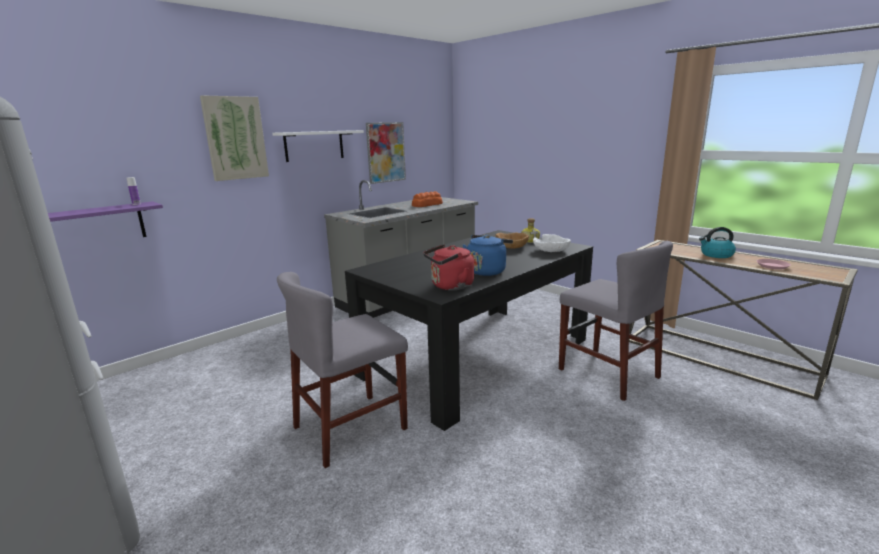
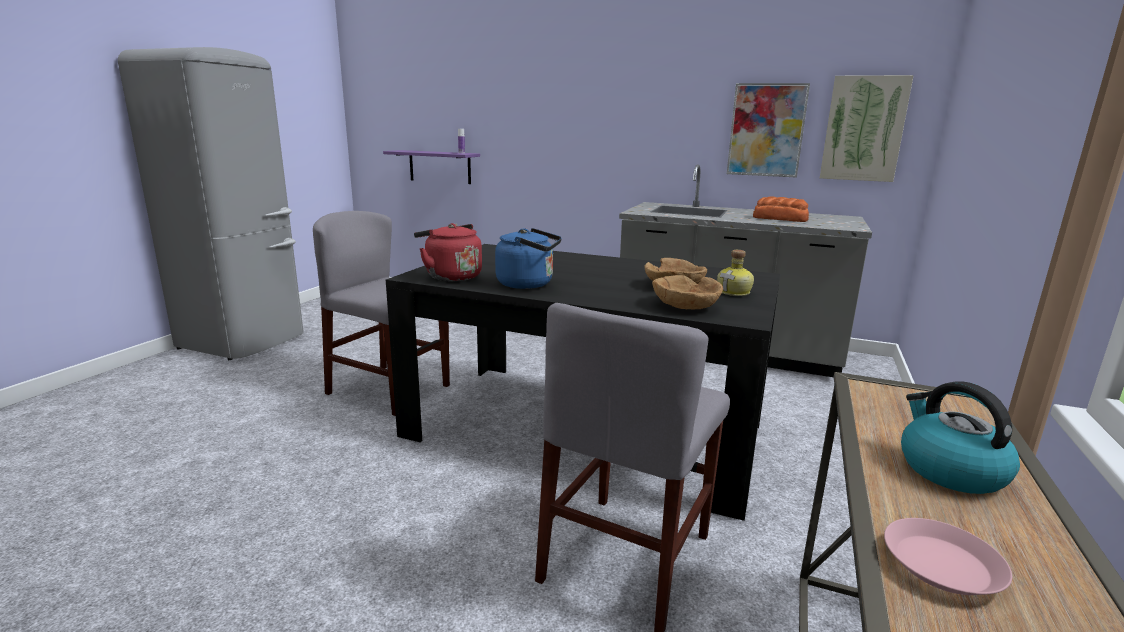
camera: 65 degrees right, 0 degrees up
(235, 138) = (558, 98): picture -> picture (863, 129)
(314, 145) = (648, 112): white shelf -> none
(551, 251) = (685, 306): white bowl -> brown bowl

